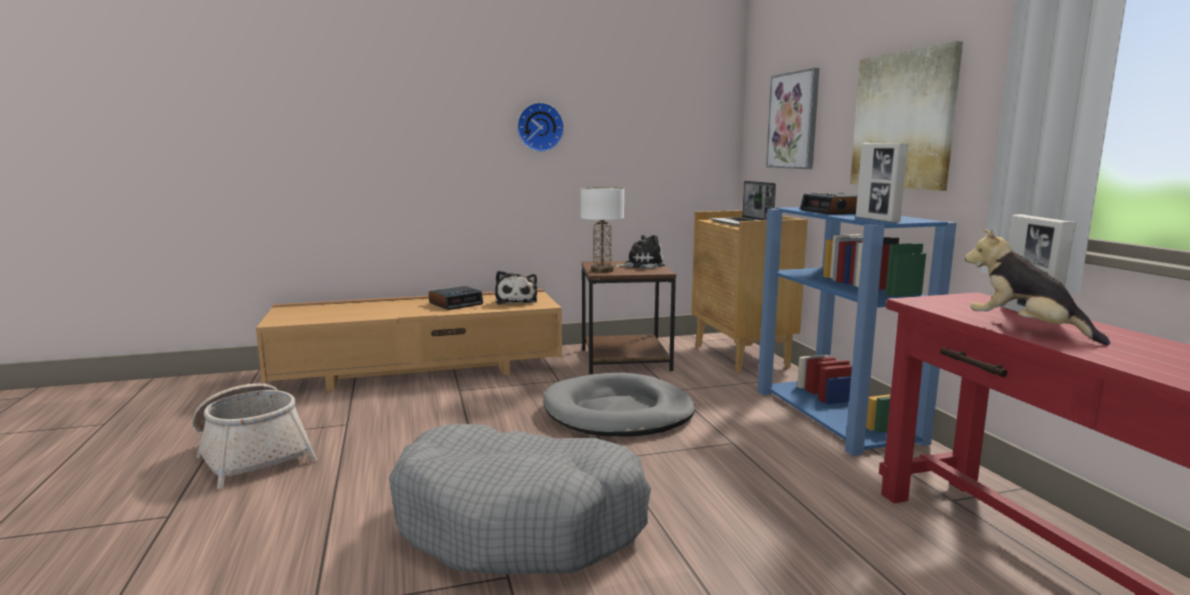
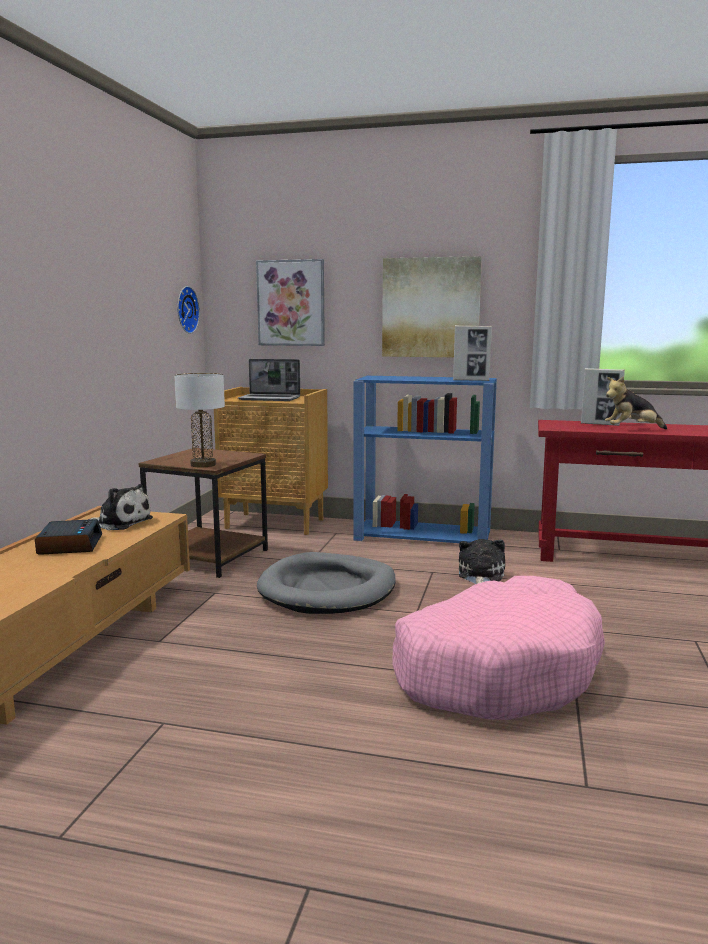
camera: 60 degrees left, 0 degrees up
(252, 454) = (172, 804): basket -> none
(521, 522) = (496, 670): grey dog bed -> pink dog bed
(539, 127) = (78, 304): wall clock -> wall clock (185, 310)
(641, 265) = (206, 453): plush toy -> plush toy (480, 575)
(835, 211) = (409, 378): alarm clock -> none

